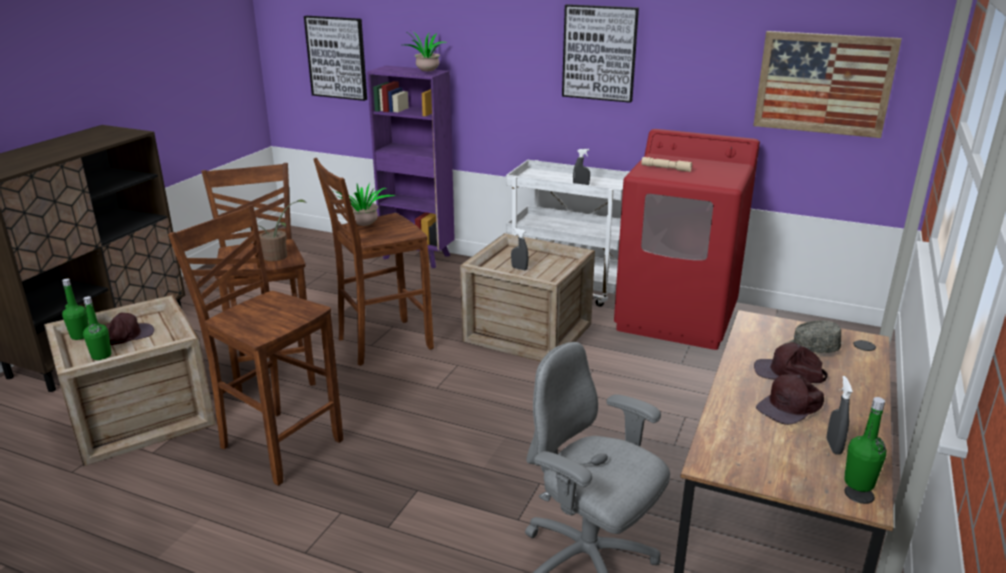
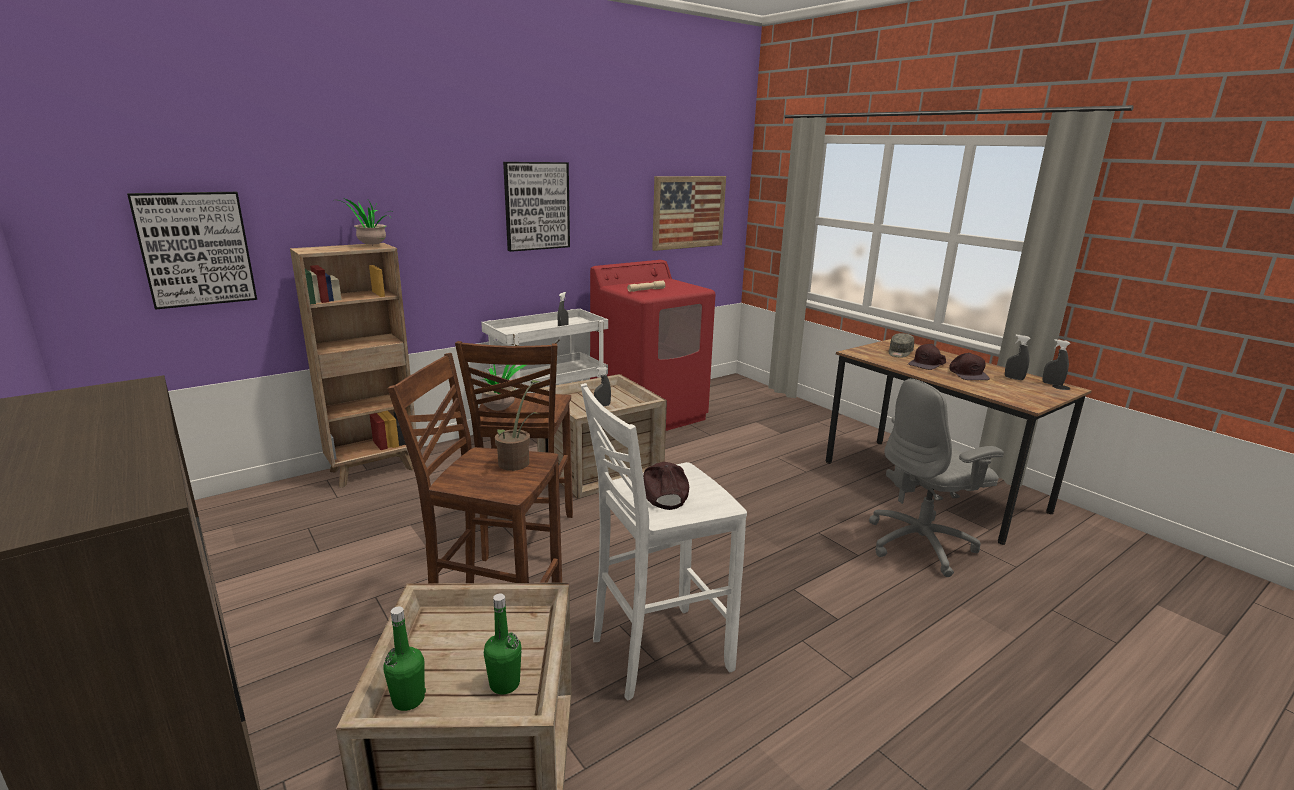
camera: 60 degrees left, 5 degrees down
(125, 335) = (462, 652): brown cap -> brown cap (663, 492)
(279, 444) = (656, 653): brown stool -> white stool
(417, 257) = (374, 469): purple bookcase -> brown bookcase
(859, 483) = (1052, 384): green bottle -> grey spray bottle

